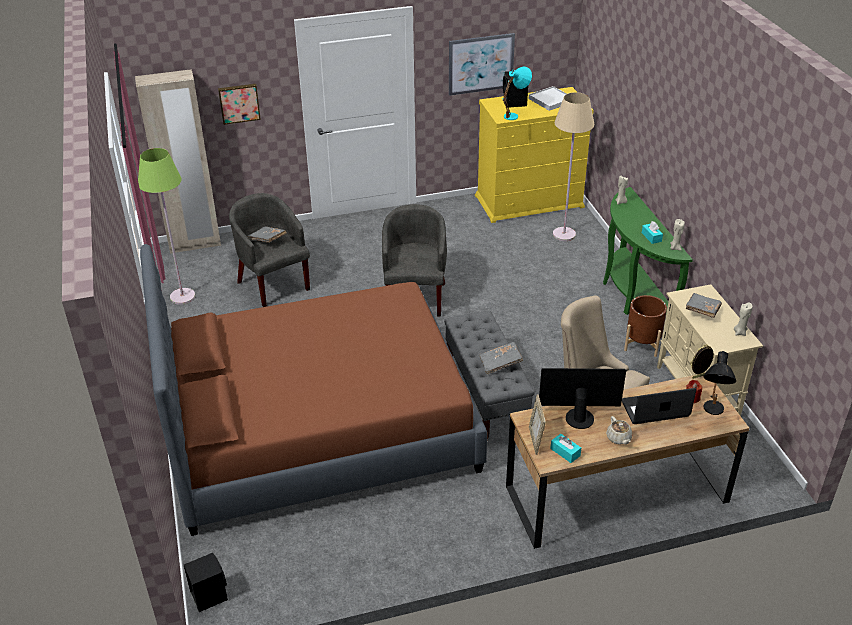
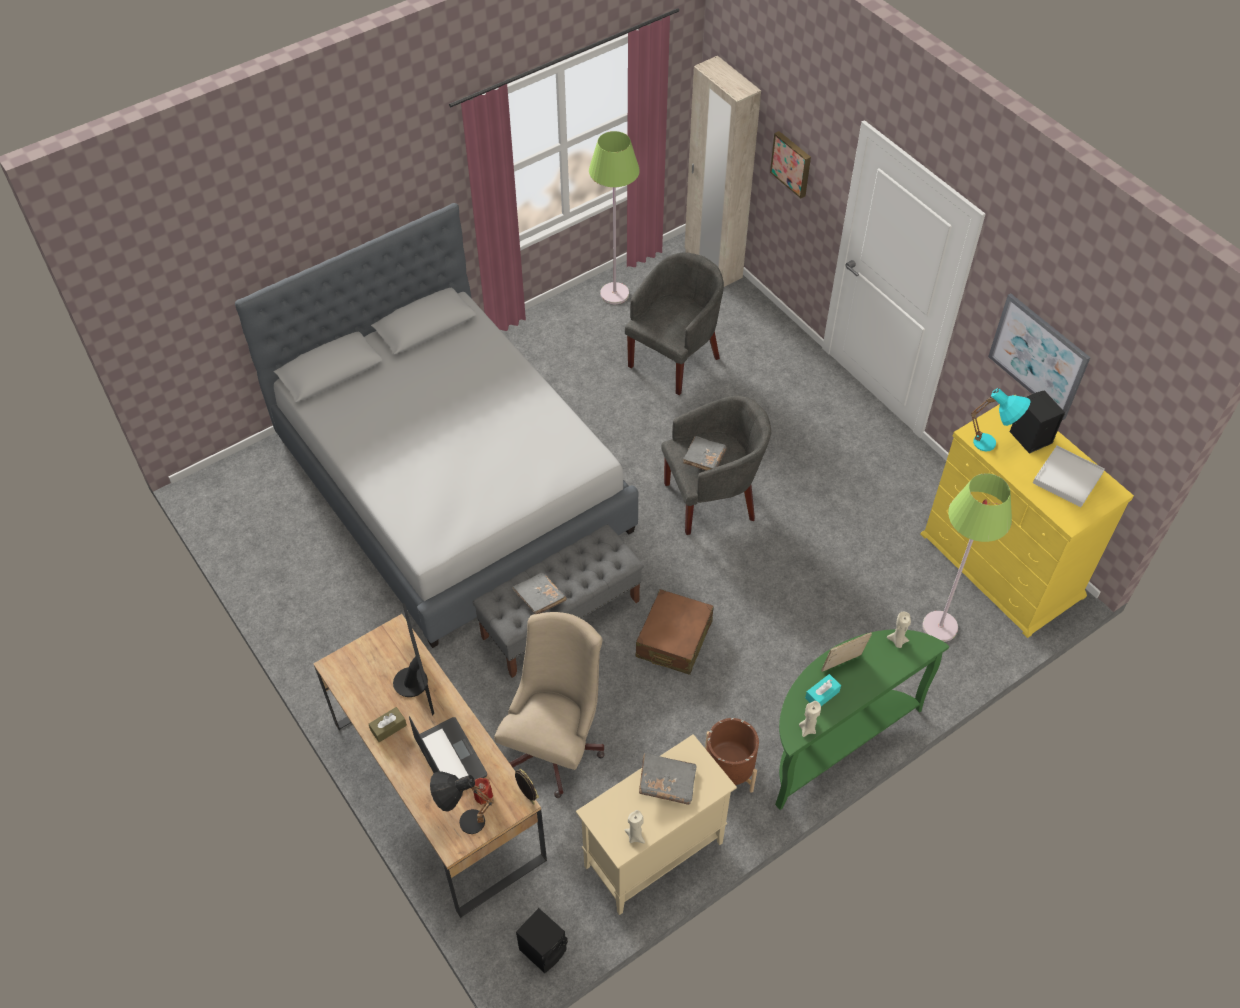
camera: 70 degrees right, 15 degrees up
(209, 595) = (217, 479): black speaker -> black speaker (544, 949)
(267, 240) = (675, 312): grey book -> grey book (704, 459)
(319, 427) = (453, 483): brown bed -> grey bed
(528, 343) = (674, 639): none -> brown suitcase
(535, 440) = (364, 647): picture frame -> picture frame (842, 665)
(564, 234) = (940, 627): beige floor lamp -> green floor lamp
(565, 452) = (352, 679): turquoise tissue box -> none
(619, 438) = (388, 727): beige teapot -> brown tissue box

